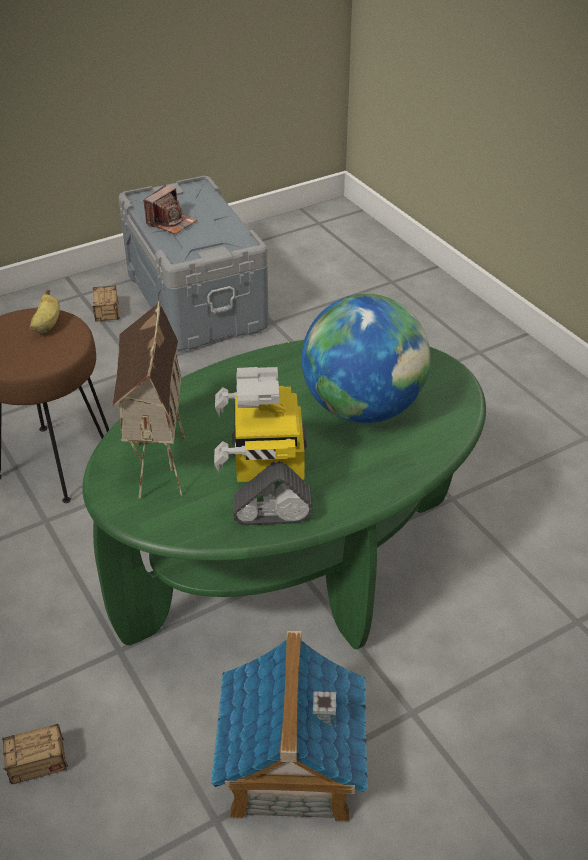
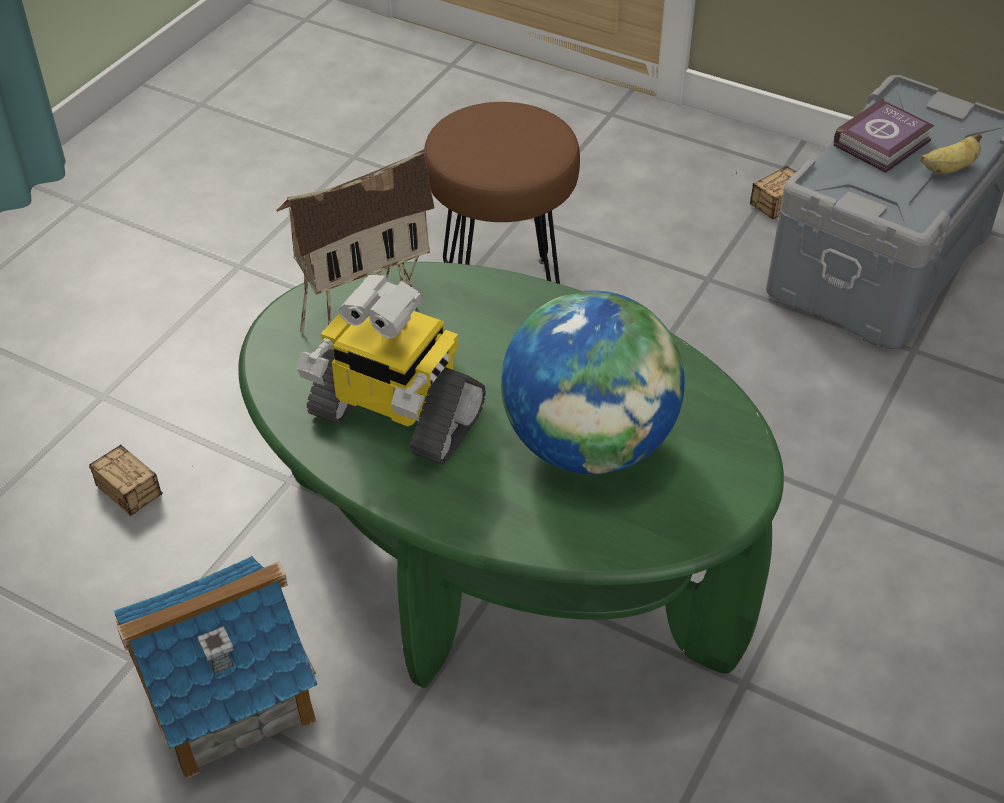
camera: 60 degrees right, 5 degrees up
(47, 325) = (534, 141): banana -> banana (948, 169)
(171, 223) = (884, 142): camera -> book
(267, 482) = (394, 416): toy robot -> toy robot turned 120 degrees counterclockwise

